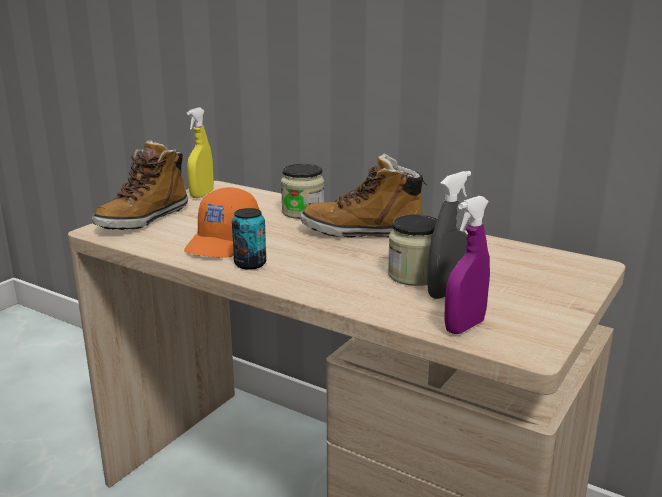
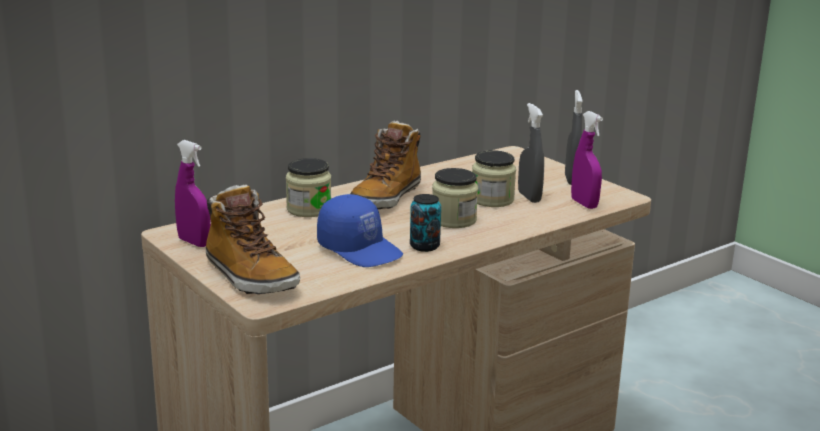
camera: 70 degrees left, 0 degrees up
(202, 195) = (194, 242): yellow spray bottle -> purple spray bottle
(224, 242) = (360, 249): orange cap -> blue cap
(332, 266) = (453, 220): none -> jar
(545, 309) = (571, 180): none -> grey spray bottle

